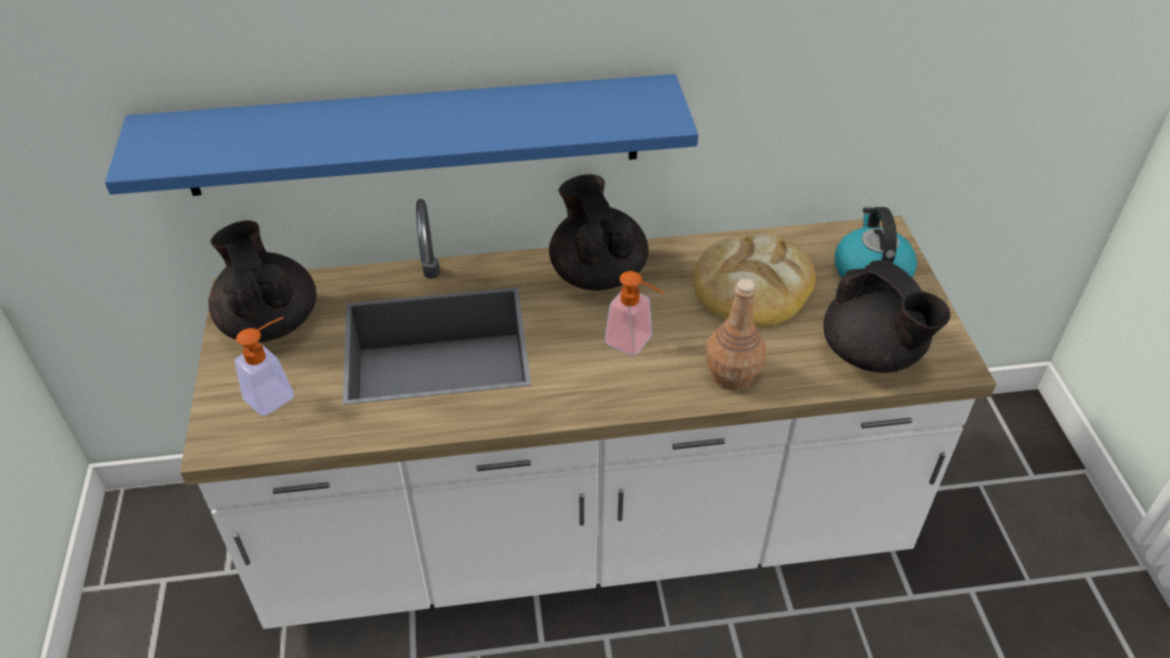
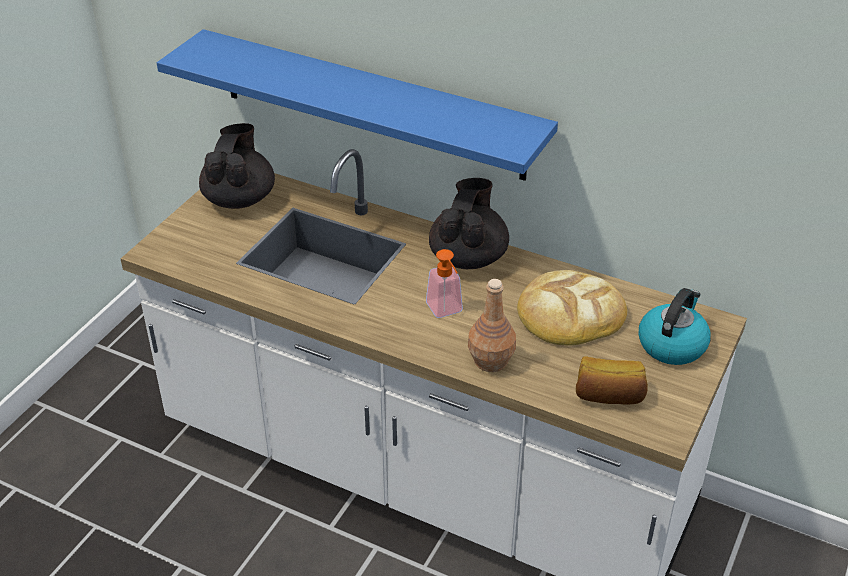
camera: 35 degrees right, 5 degrees down
(276, 393) = (206, 240): soap dispenser -> none
(872, 354) = (609, 396): black teapot -> bread

